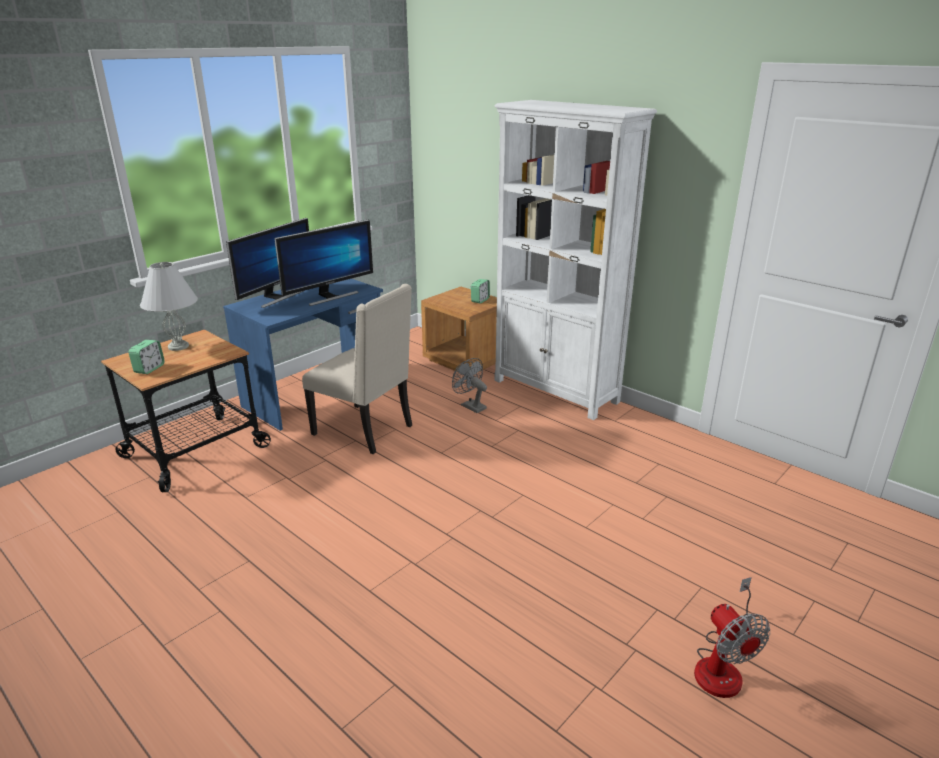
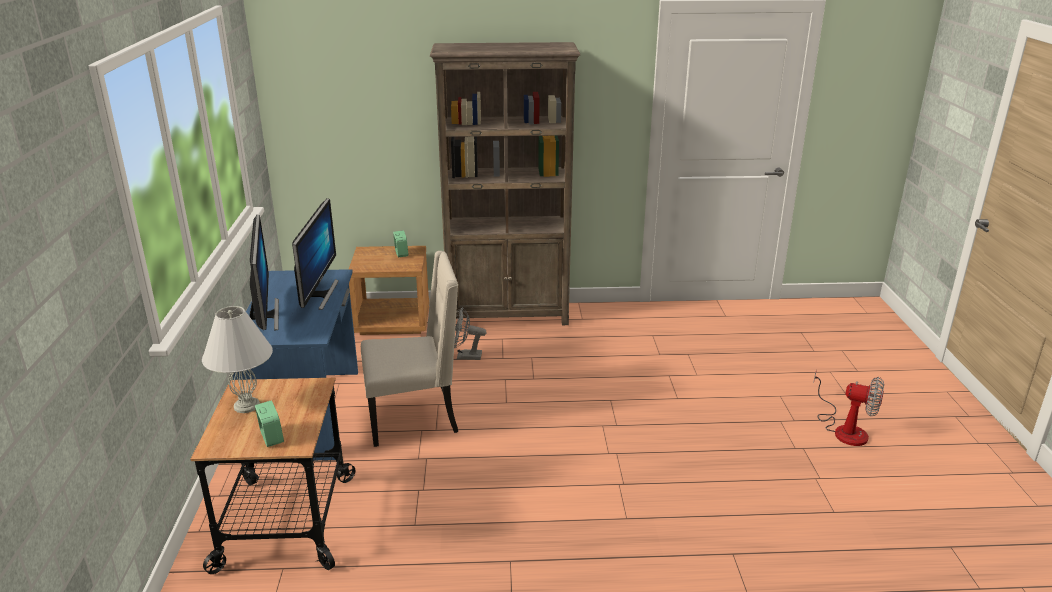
camera: 45 degrees left, 0 degrees up
(556, 391) = (508, 315): white bookcase -> brown bookcase

